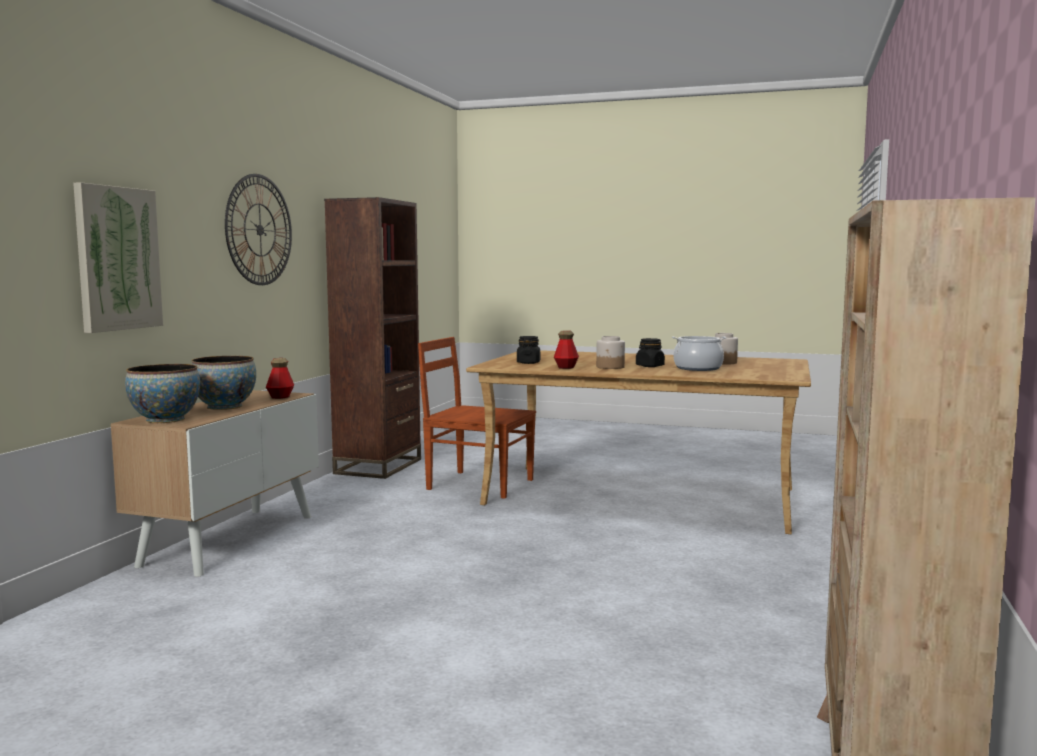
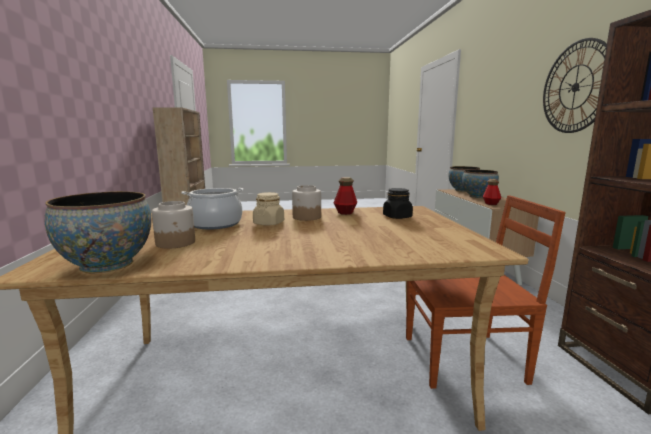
camera: 155 degrees right, 5 degrees up
(117, 258) = (487, 118): picture -> none
(649, 366) = (269, 223): black jar -> beige jar
(754, 359) = (107, 265): none -> bowl

